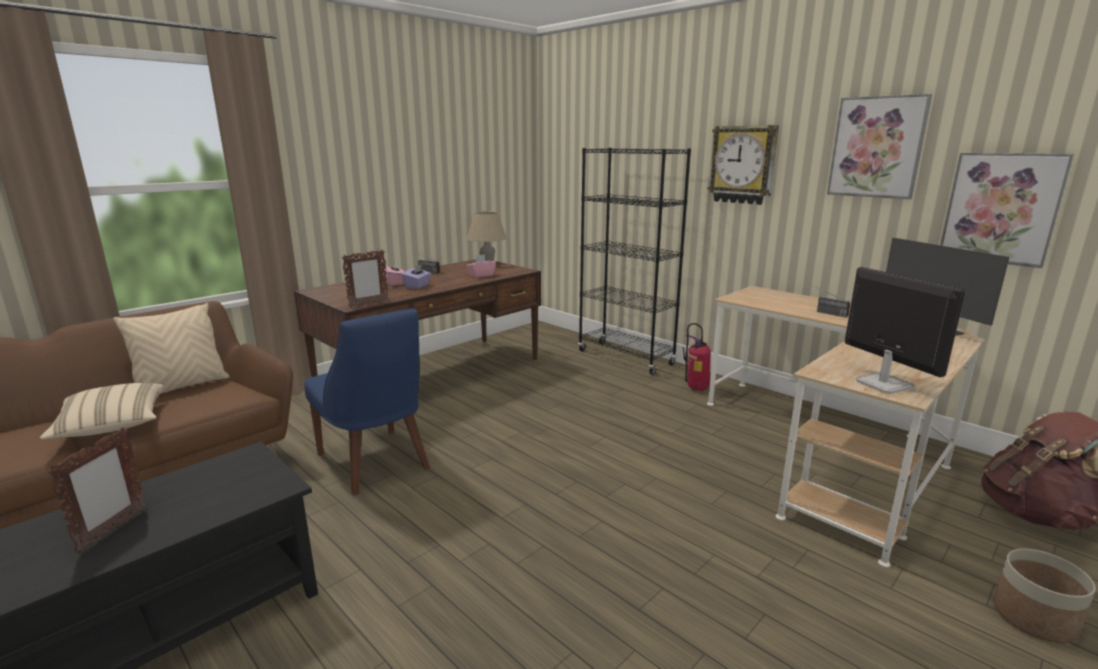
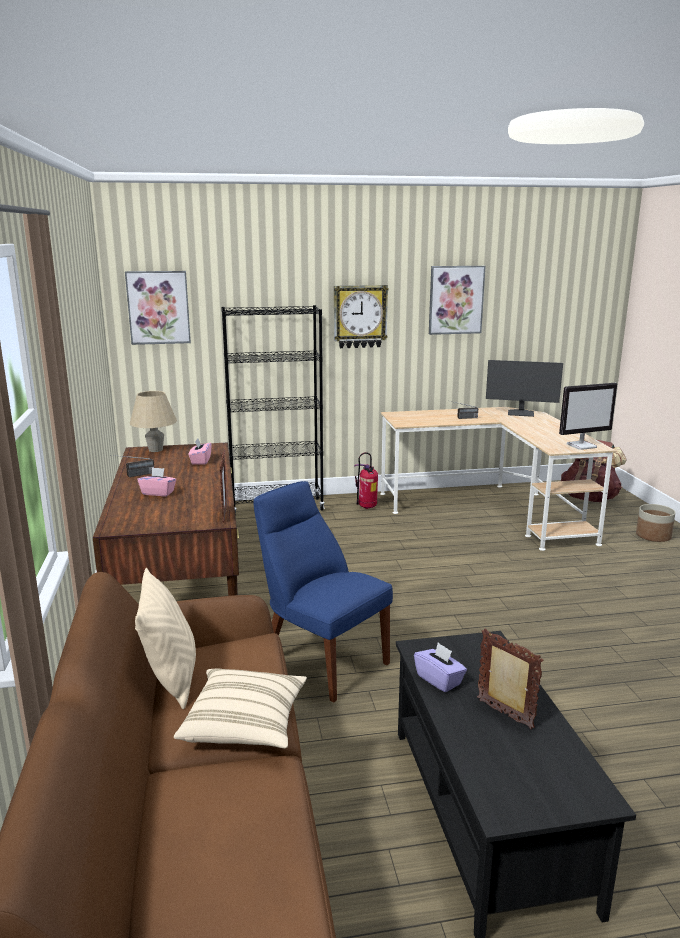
camera: 55 degrees left, 0 degrees up
(375, 463) = (321, 660): blue chair -> blue chair turned 135 degrees counterclockwise
(417, 286) = (192, 487): purple tissue box -> purple tissue box (439, 680)
(882, 384) = (582, 446): monitor -> monitor turned 150 degrees clockwise
(1001, 208) = (525, 334): picture -> picture (158, 307)

